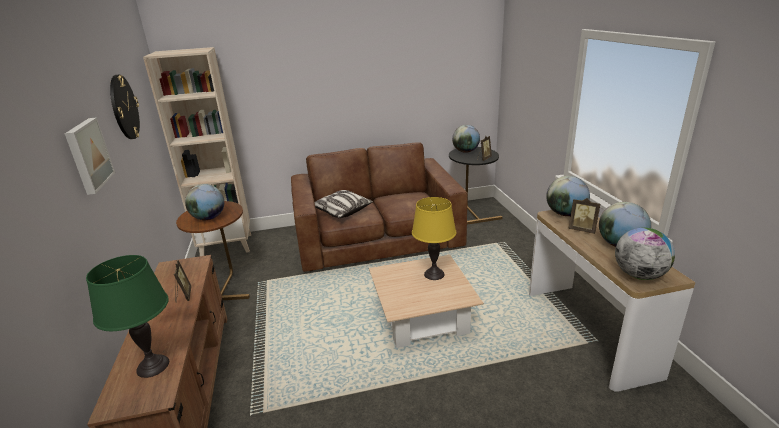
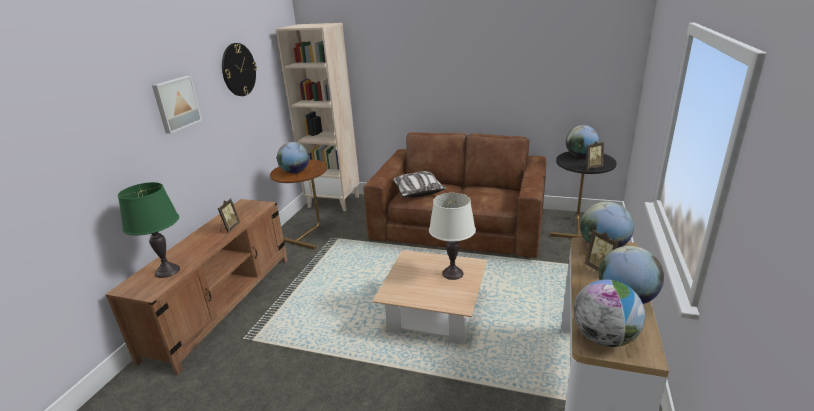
camera: 30 degrees right, 0 degrees up
(434, 274) = (452, 273): yellow table lamp -> white table lamp

